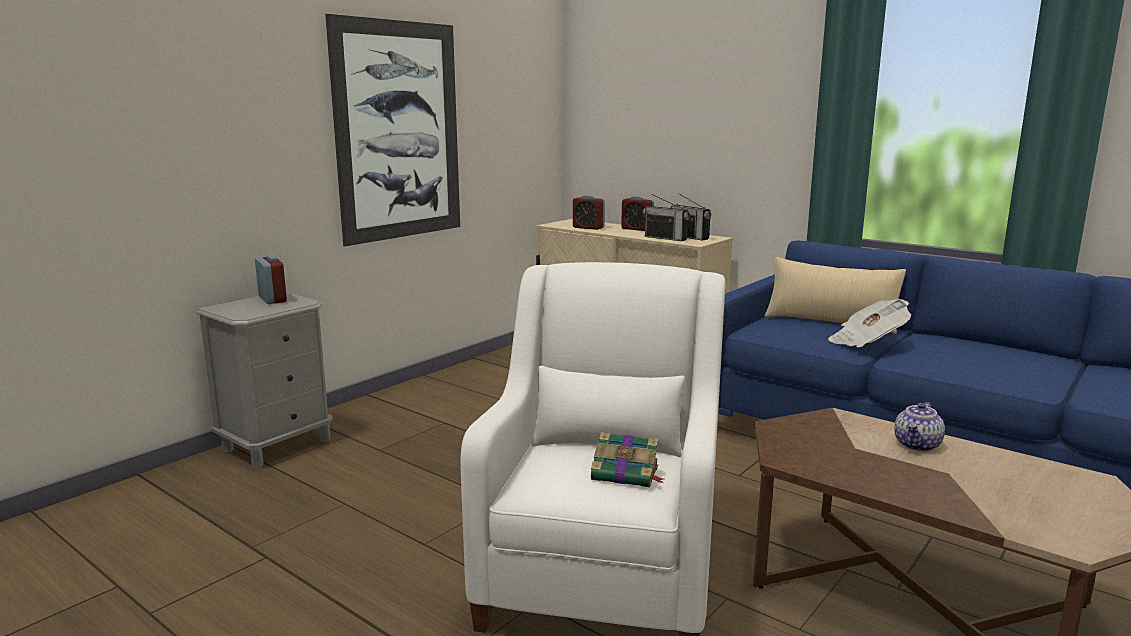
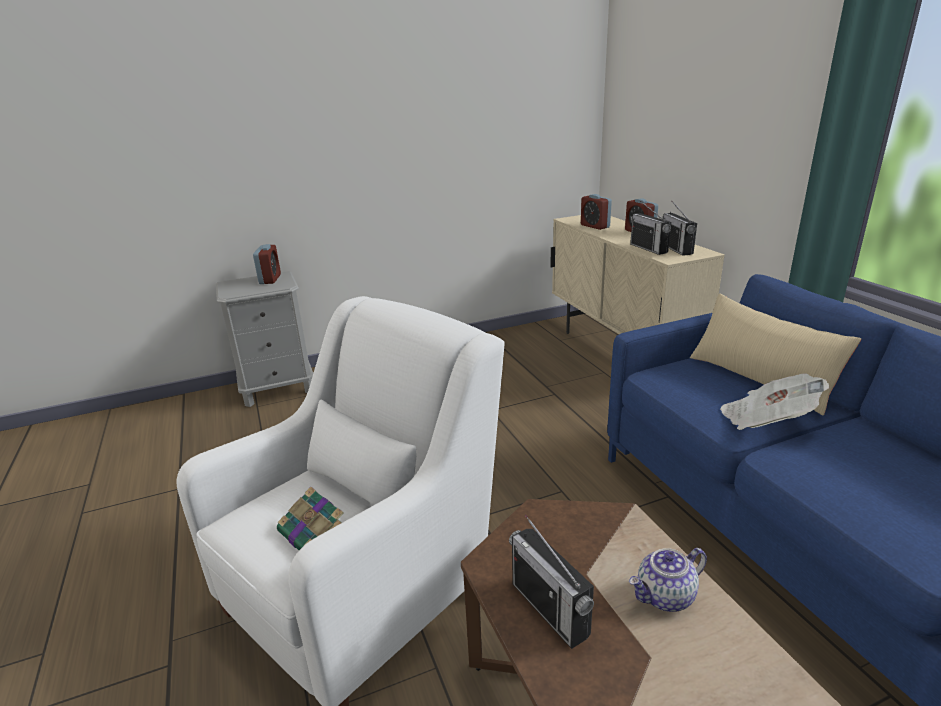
camera: 30 degrees right, 10 degrees up
(399, 131) = (403, 134): picture -> none
(858, 469) = (549, 609): none -> radio

